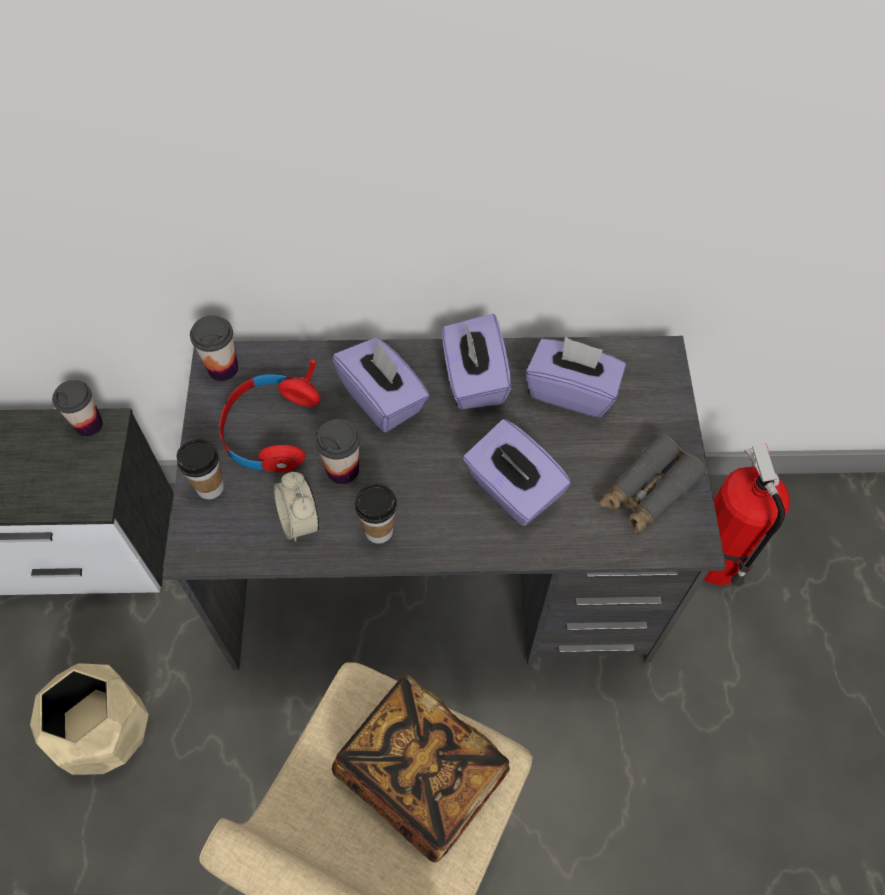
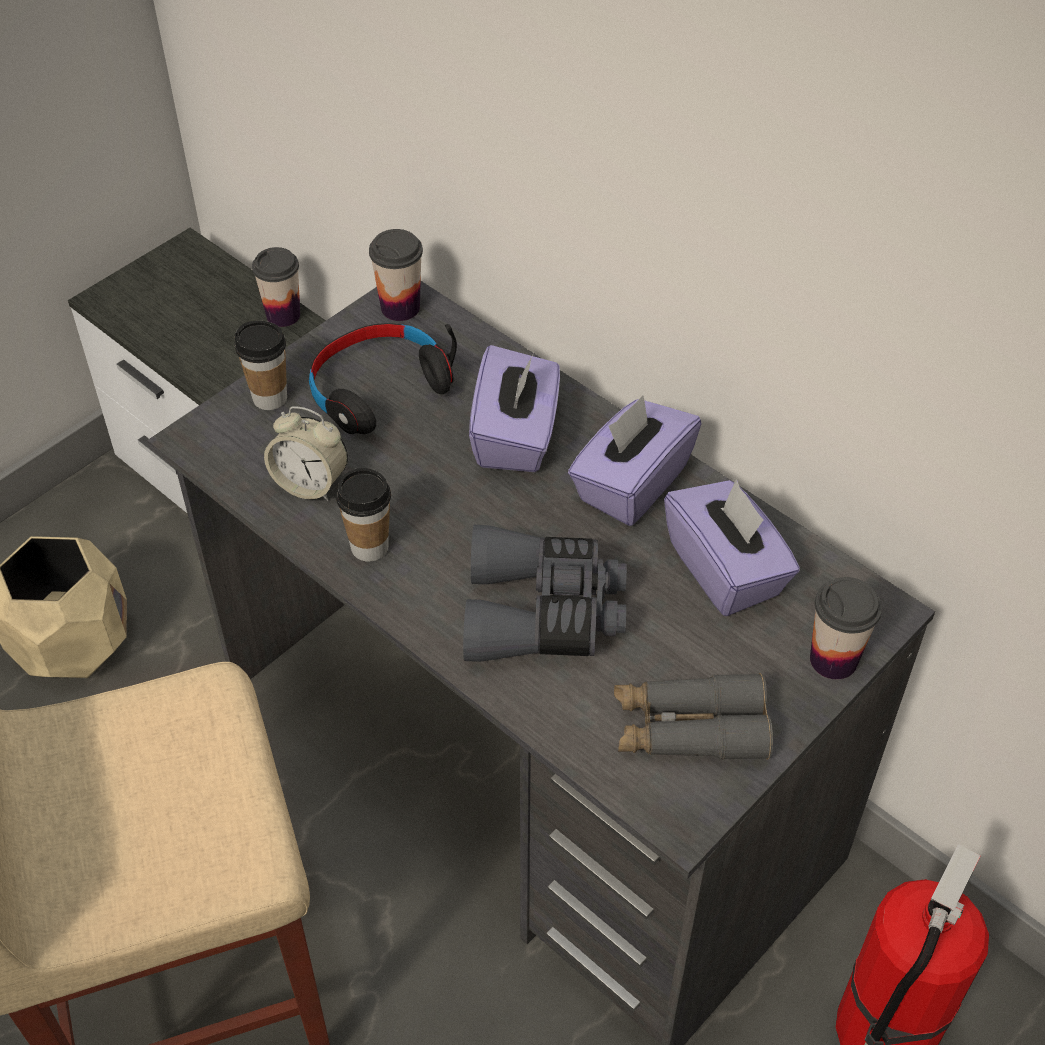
camera: 45 degrees right, 10 degrees down
(270, 430) = (379, 389): red headphones -> black headphones
(300, 521) = (310, 484): alarm clock -> alarm clock turned 90 degrees counterclockwise
(342, 470) = (401, 470): cup -> cup (833, 659)
(422, 774) = (179, 811): book -> none
(512, 489) = (544, 612): purple tissue box -> grey binoculars

